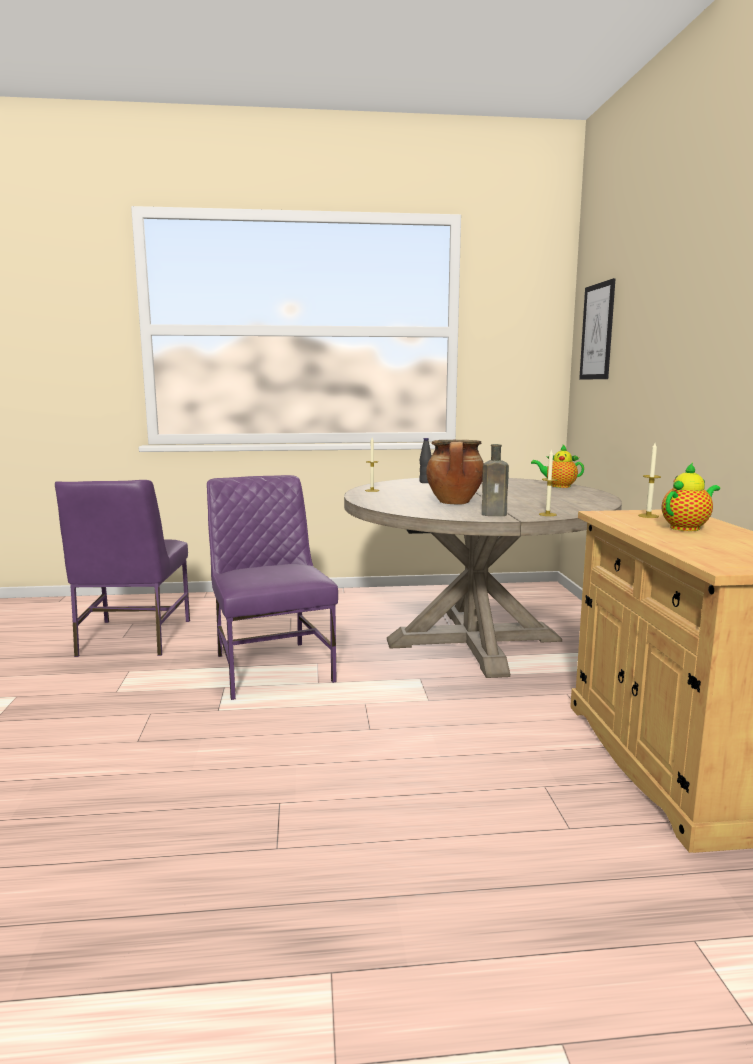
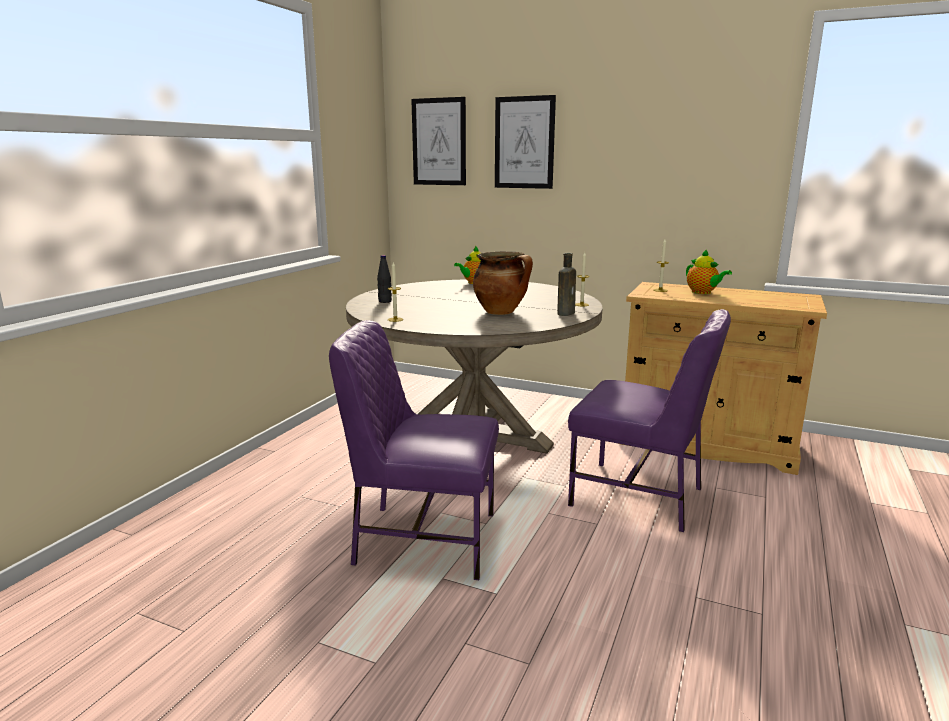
camera: 60 degrees left, 5 degrees up
(132, 638) = (200, 621): purple chair -> purple chair (639, 496)
(647, 325) = (524, 143): none -> picture
(687, 528) = (703, 292): teapot -> teapot turned 150 degrees clockwise

